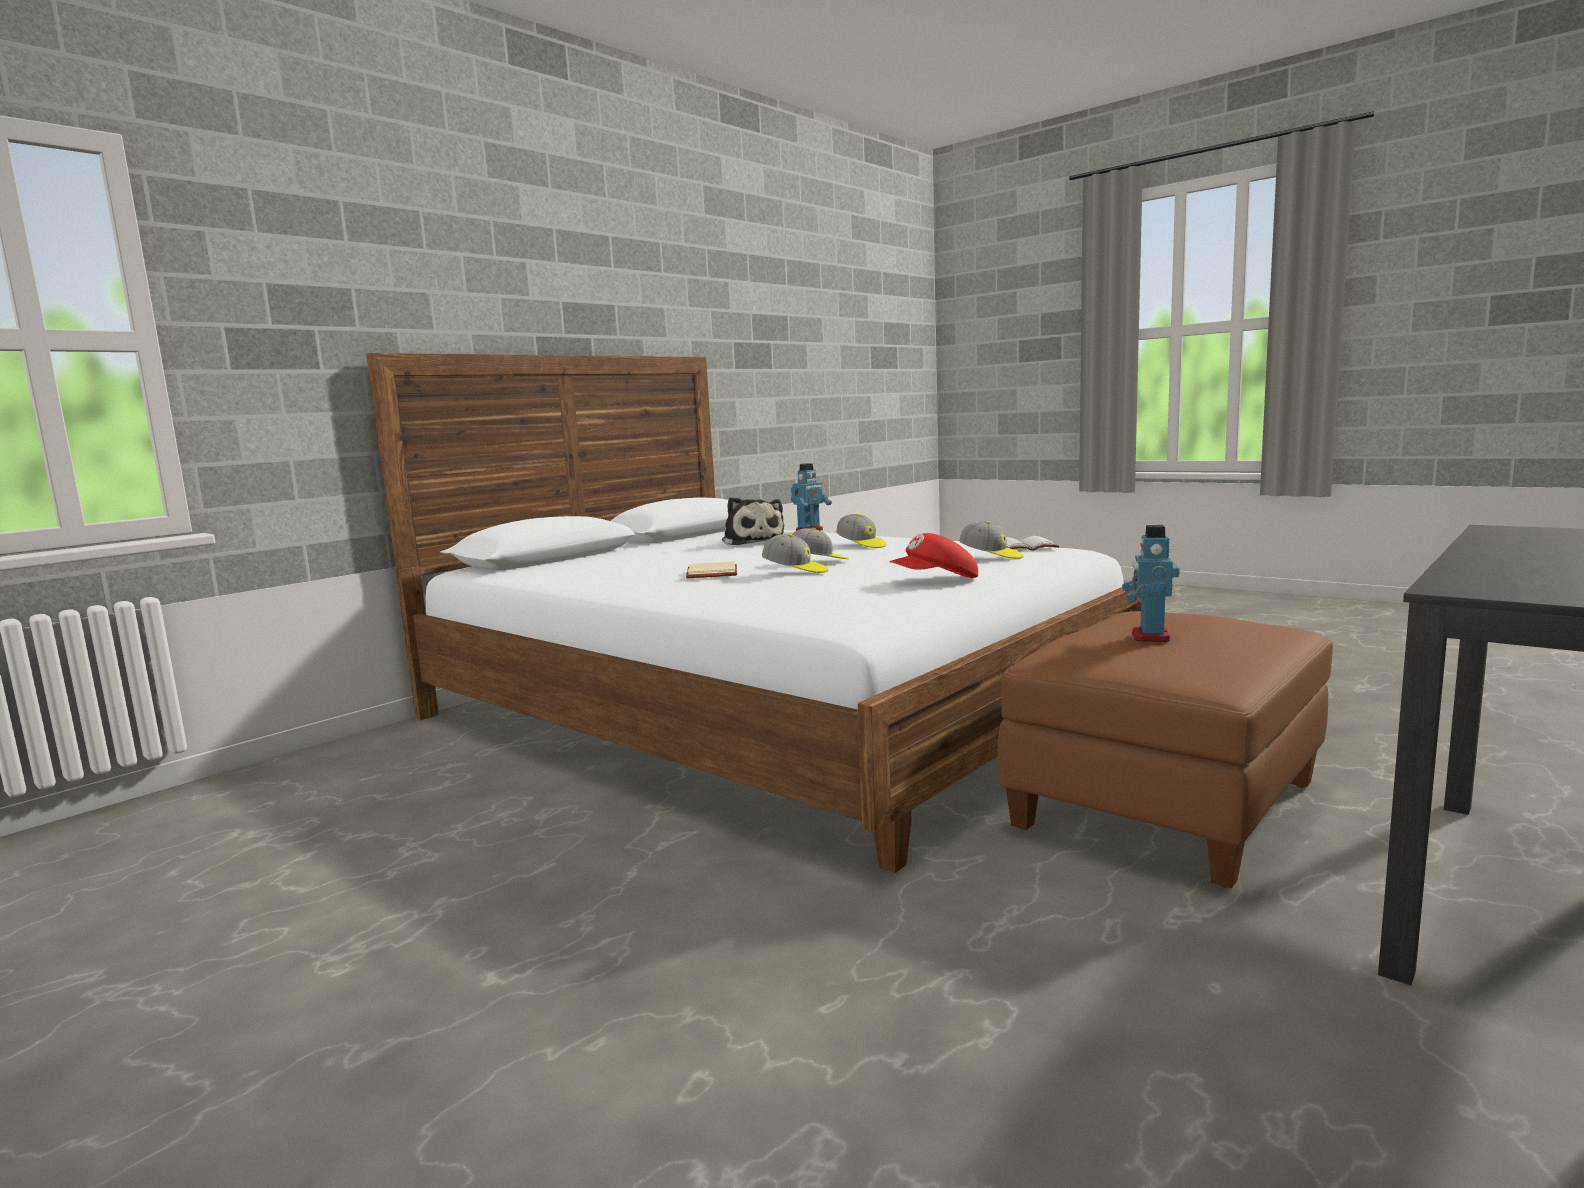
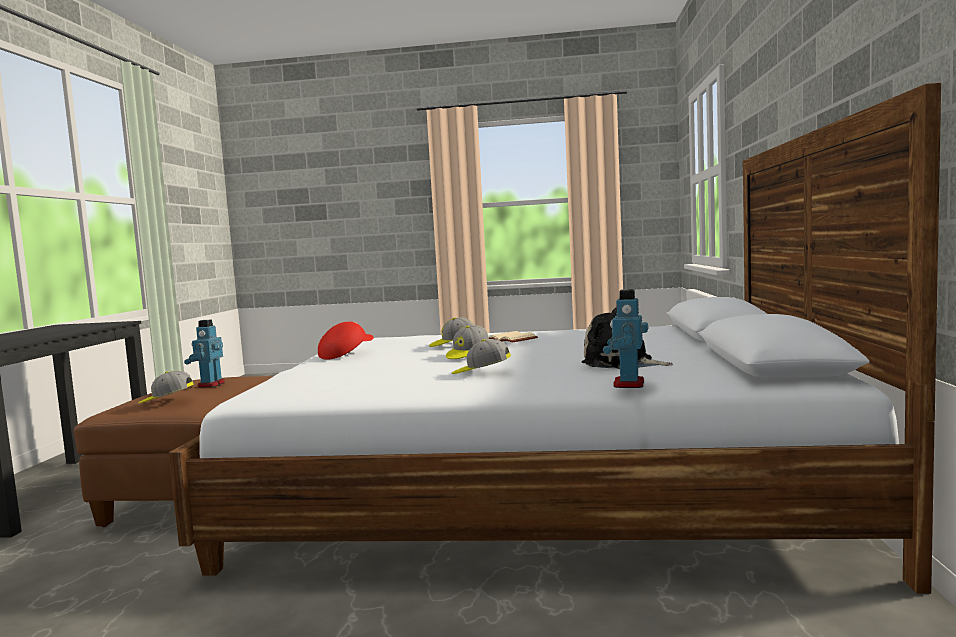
camera: 145 degrees right, 5 degrees down
(991, 556) = (326, 374): cap -> cap (166, 400)
(1026, 547) = (301, 390): white book -> none
(1149, 637) = (210, 385): toy robot -> toy robot turned 150 degrees counterclockwise

